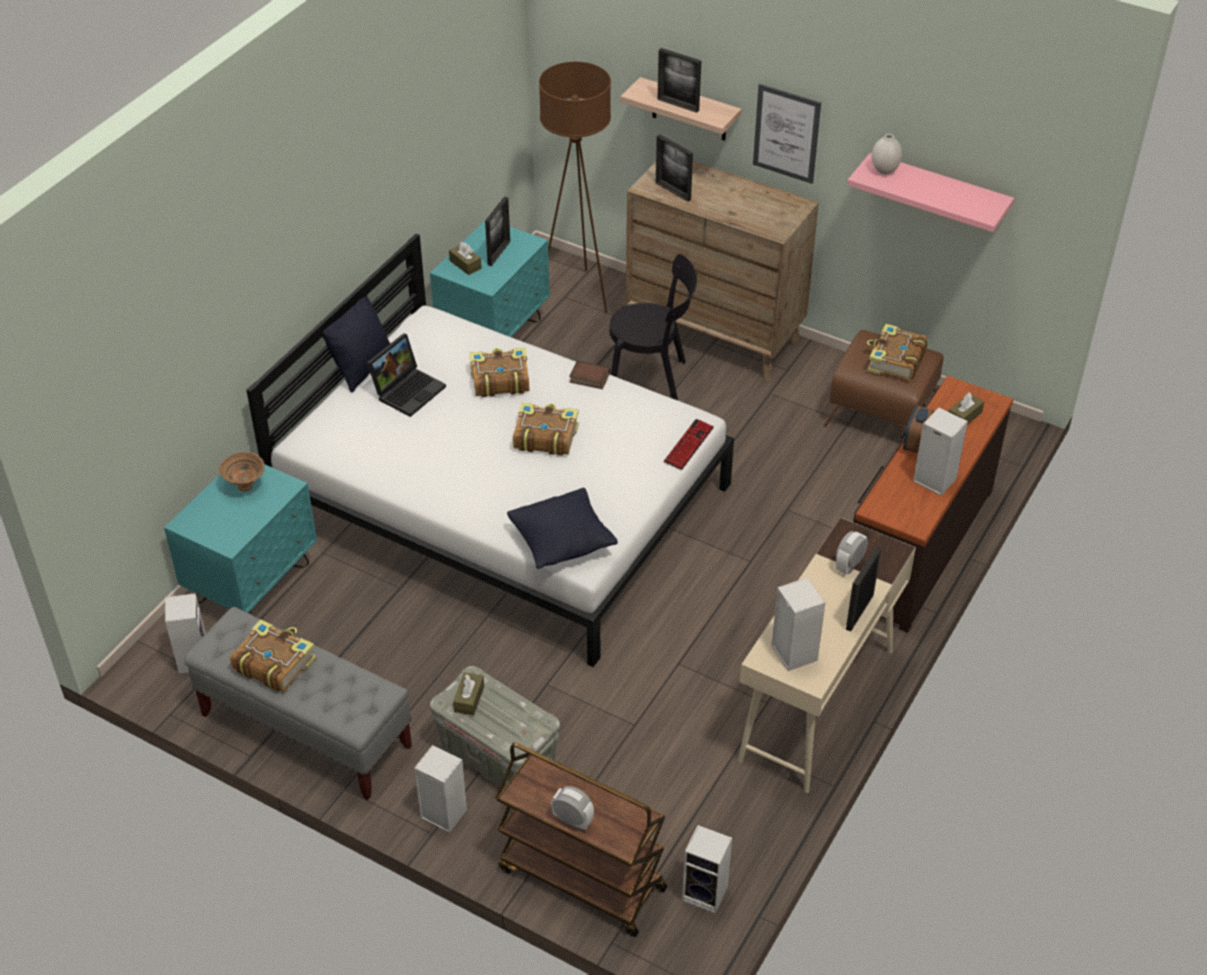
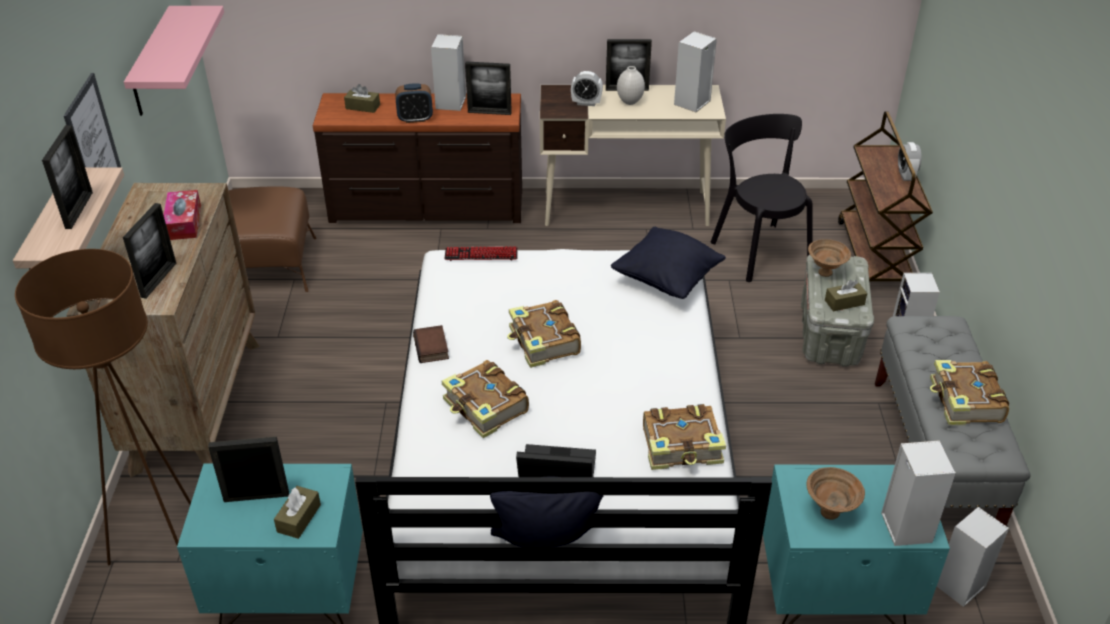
camera: 120 degrees left, 5 degrees down
(521, 712) = (824, 272): none -> brown bowl
(651, 383) = (308, 421): black chair -> black chair (758, 249)
(706, 893) = (821, 205): speaker -> speaker (904, 526)
(740, 214) = (183, 222): none -> tissue box
(884, 171) = (157, 67): white vase -> white vase (630, 102)
(895, 361) = (258, 204): book -> book (682, 447)
(895, 501) = (489, 112): none -> picture frame

